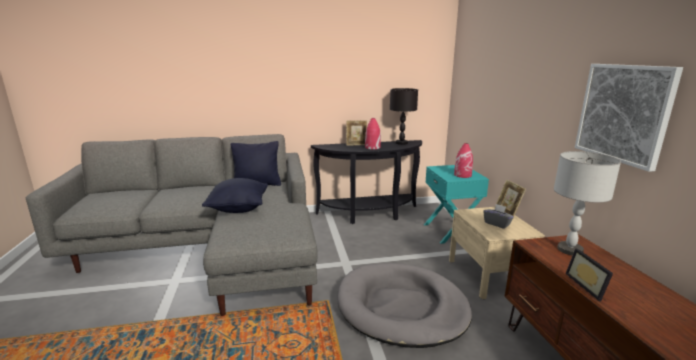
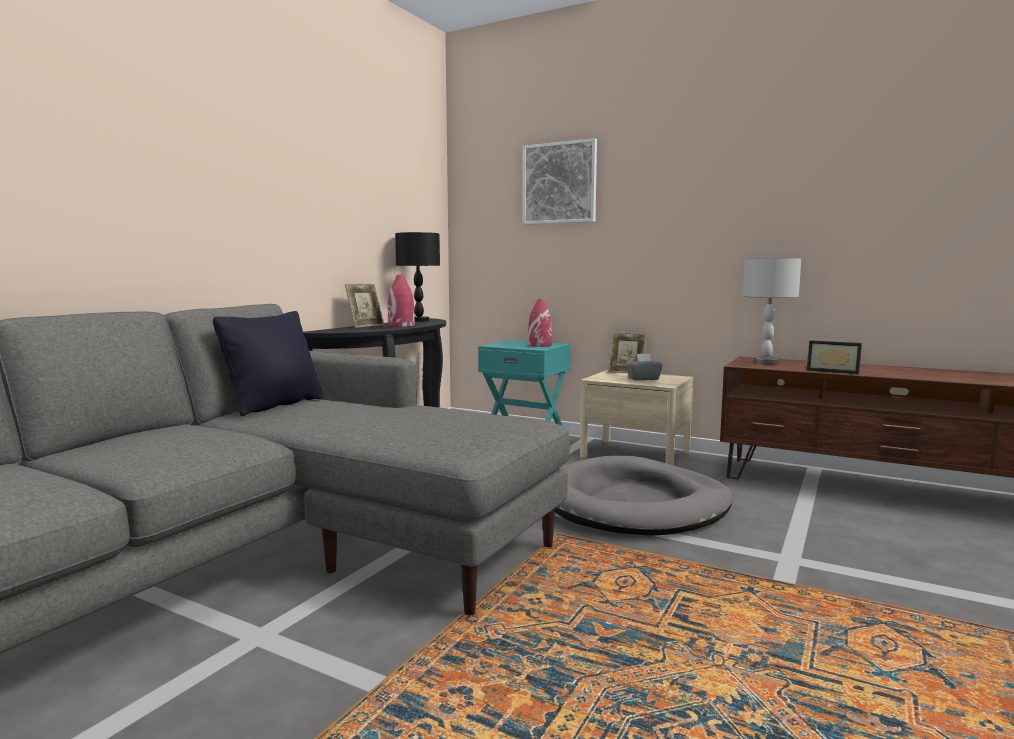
camera: 50 degrees left, 10 degrees down
(238, 208) = (350, 426): black pillow -> none
(623, 113) = (764, 220): picture -> picture (559, 183)

